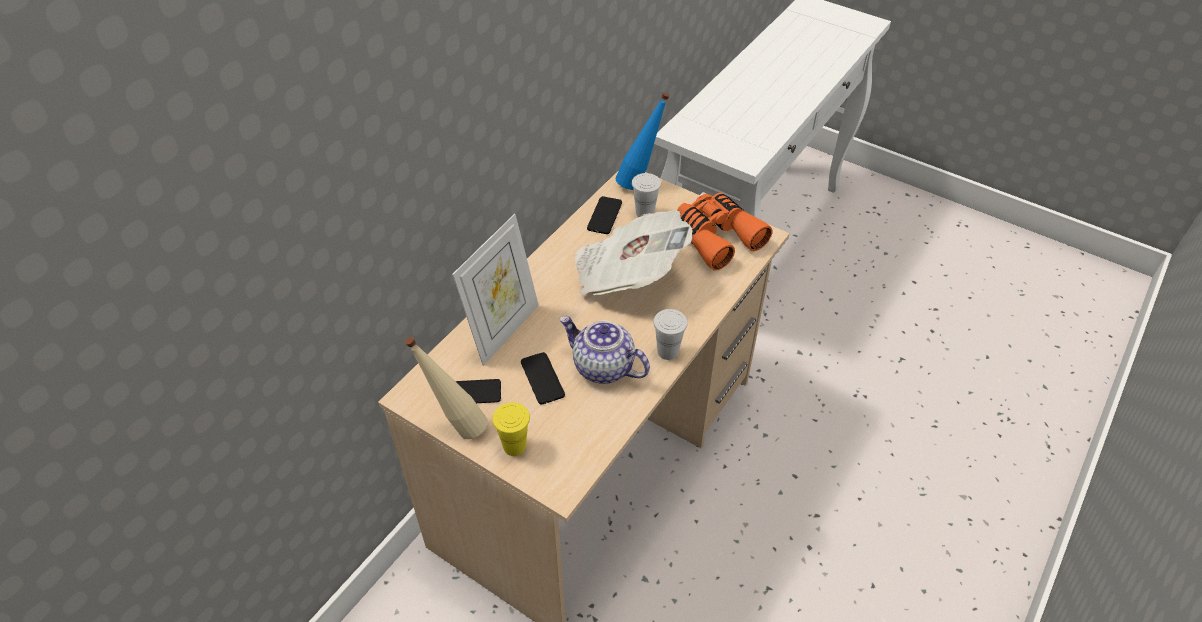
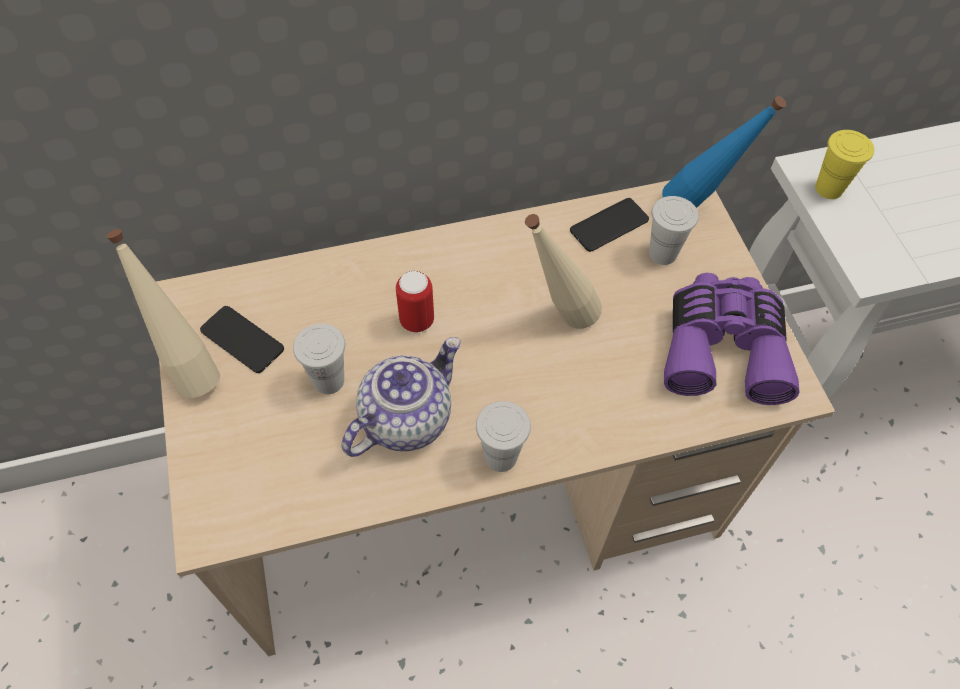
camera: 40 degrees right, 10 degrees up
(503, 330) = (350, 291): picture frame -> none
(514, 446) = (217, 439): yellow cup -> yellow cup (828, 189)
(542, 378) = (328, 380): phone -> white cup
(556, 321) = (417, 321): none -> can
(602, 367) = (405, 418): teapot -> teapot turned 60 degrees clockwise
(627, 274) = (557, 320): newspaper -> beige bottle
(716, 237) = (723, 347): orange binoculars -> purple binoculars

